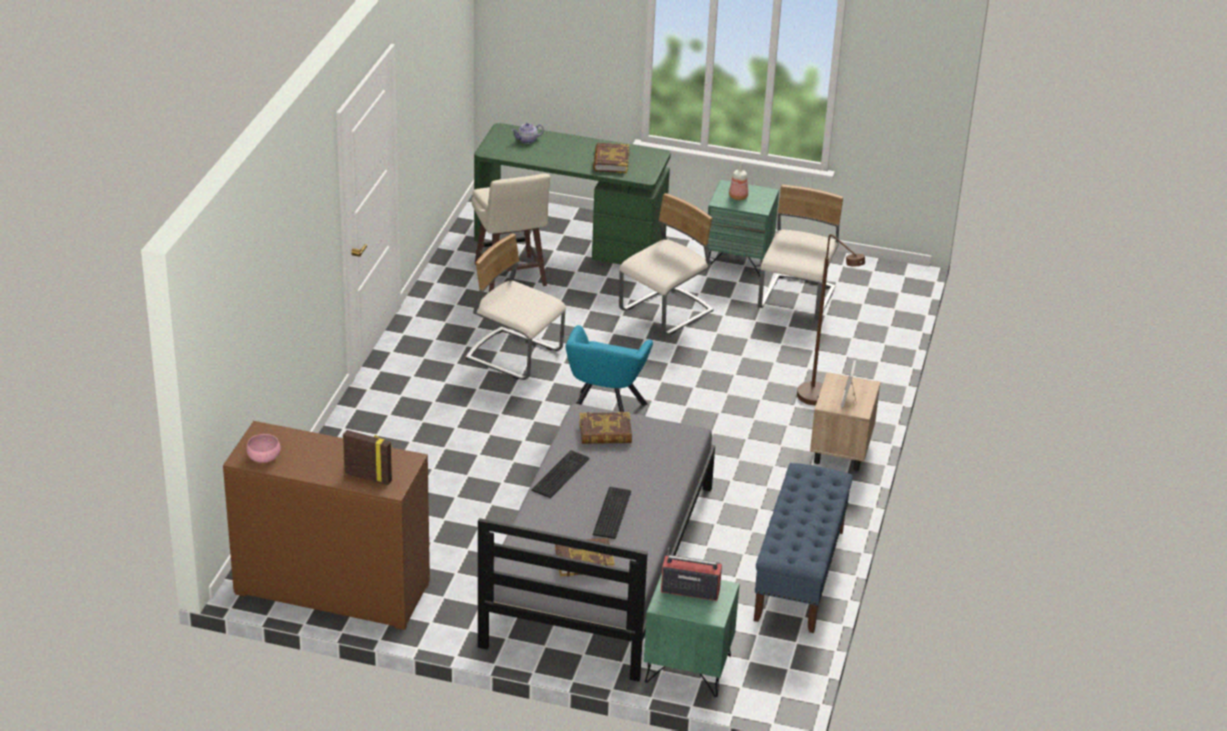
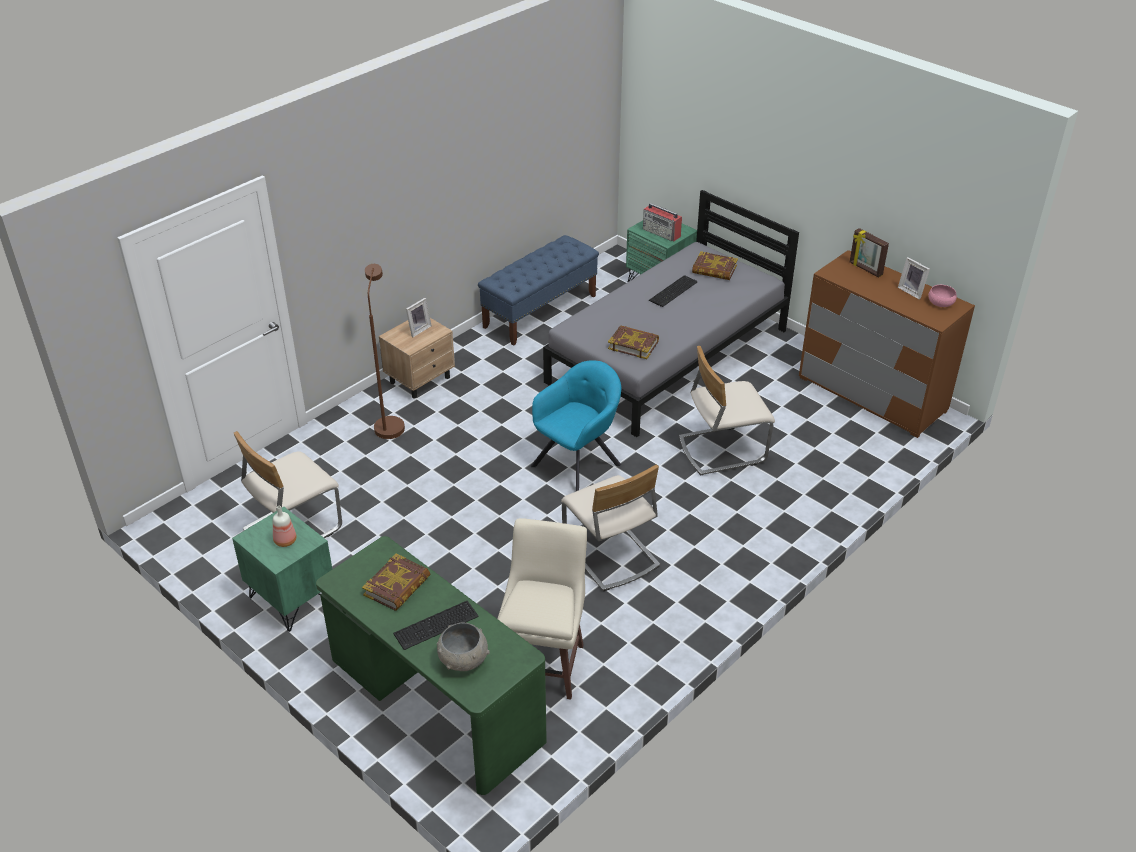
camera: 150 degrees left, 5 degrees up
(301, 462) = (912, 291): none -> picture frame
(527, 140) = (463, 660): teapot -> grey bowl
(558, 474) = (691, 326): keyboard -> keyboard (437, 625)
(666, 312) = (427, 556): beige chair -> beige chair (721, 449)

